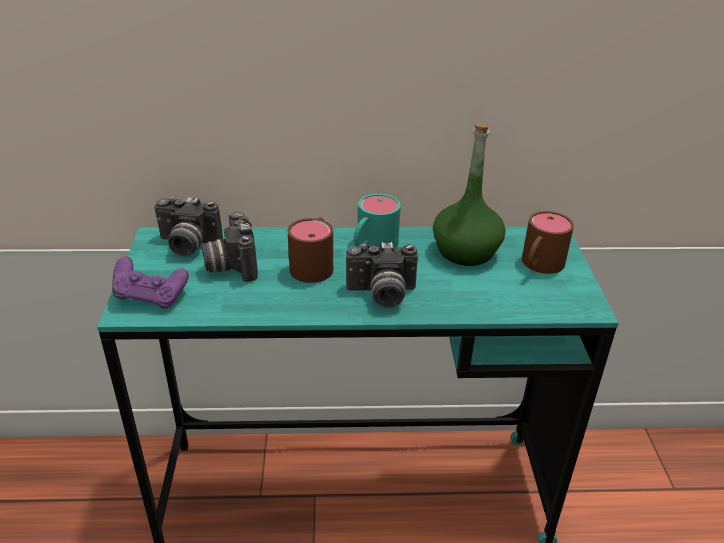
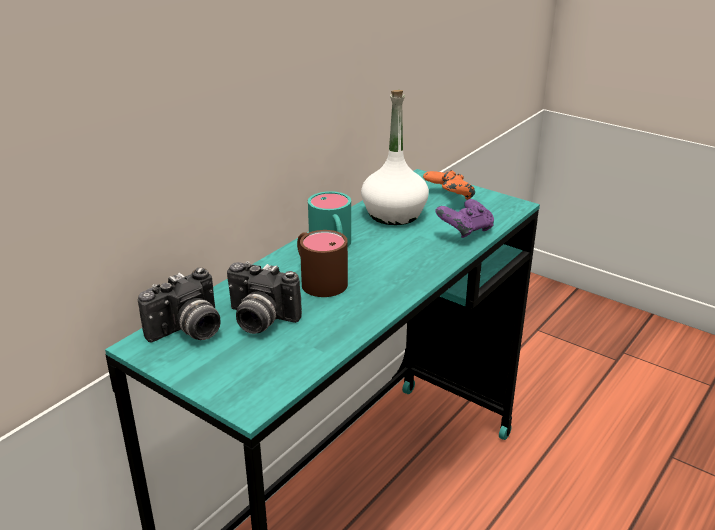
camera: 50 degrees left, 5 degrees down
(151, 297) = (248, 382): purple game controller -> purple game controller (465, 232)
(381, 295) = (402, 269): camera -> none
(465, 251) = (393, 214): green bottle -> white bottle
(538, 266) = (448, 198): brown mug -> orange game controller

